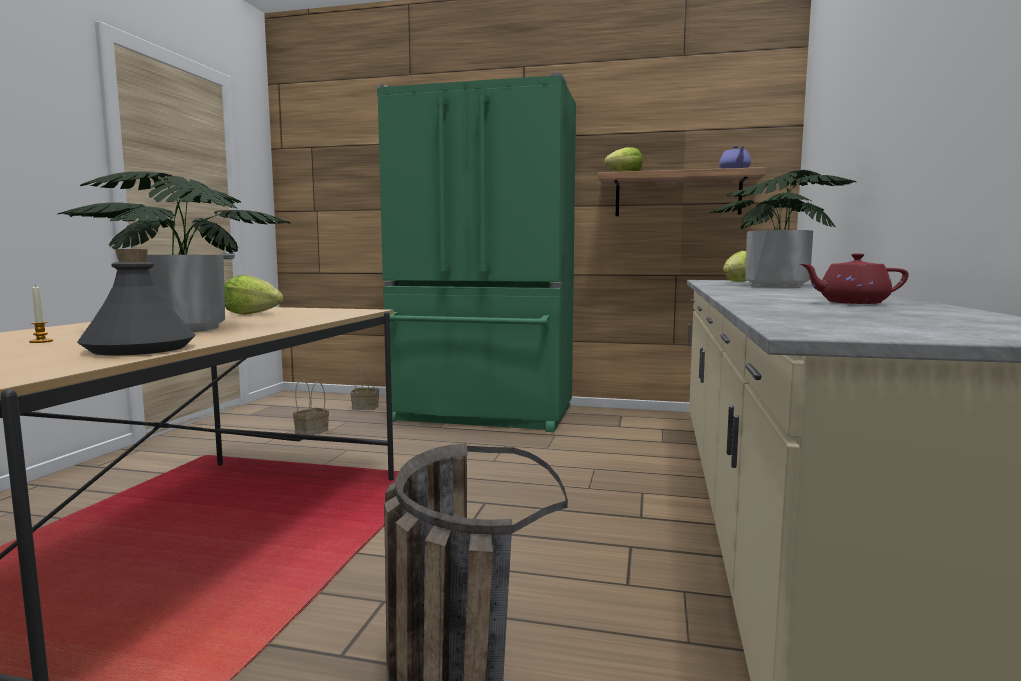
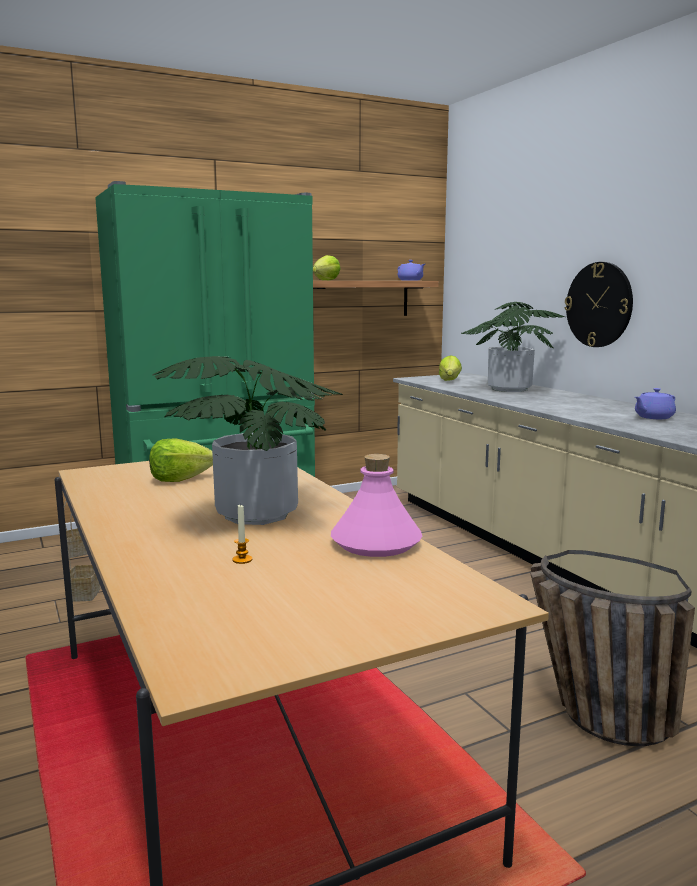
camera: 40 degrees left, 5 degrees up
(140, 349) = (377, 543): grey bottle -> pink bottle
(851, 303) = (653, 417): red teapot -> purple teapot
(889, 154) = (599, 304): none -> wall clock

